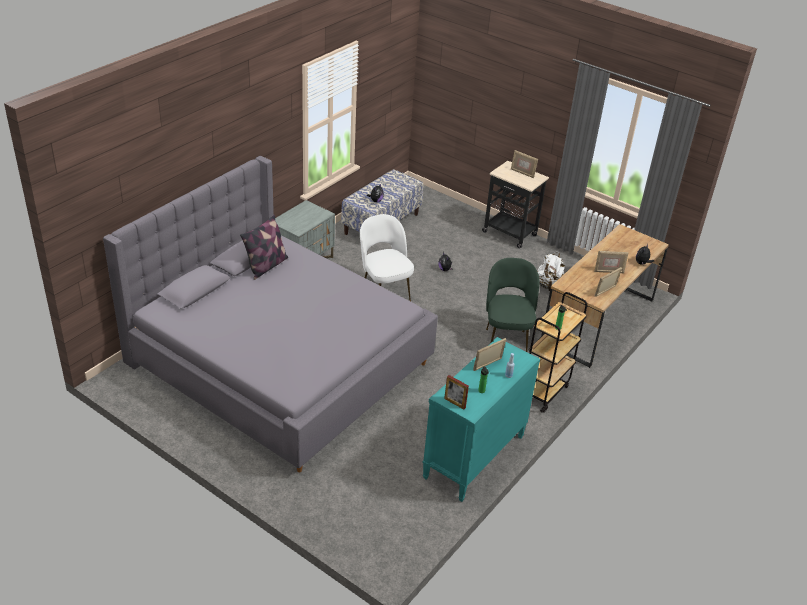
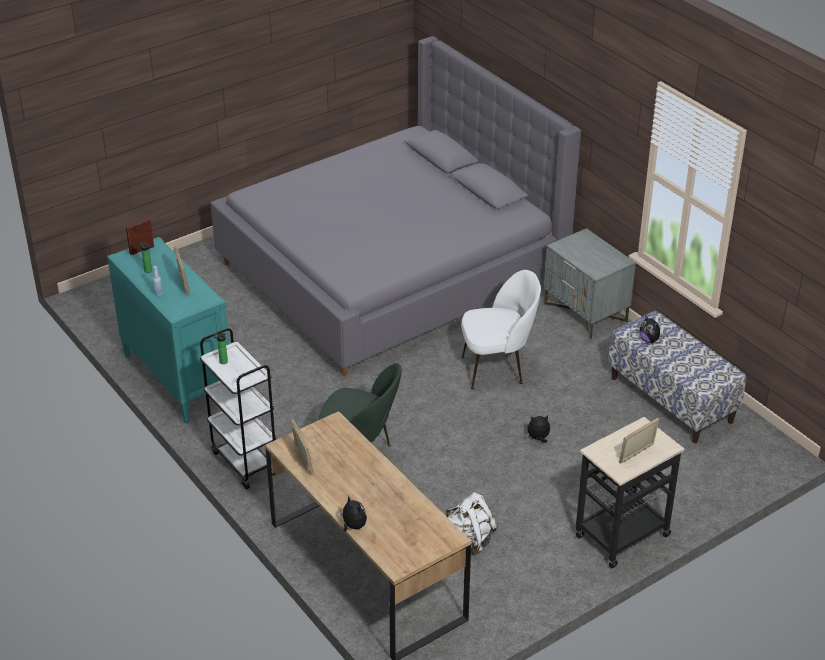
camera: 110 degrees right, 0 degrees up
(266, 266) = (471, 203): pillow -> none
(545, 394) = (243, 464): brown cart -> white cart
(608, 271) = (347, 480): picture frame -> none

